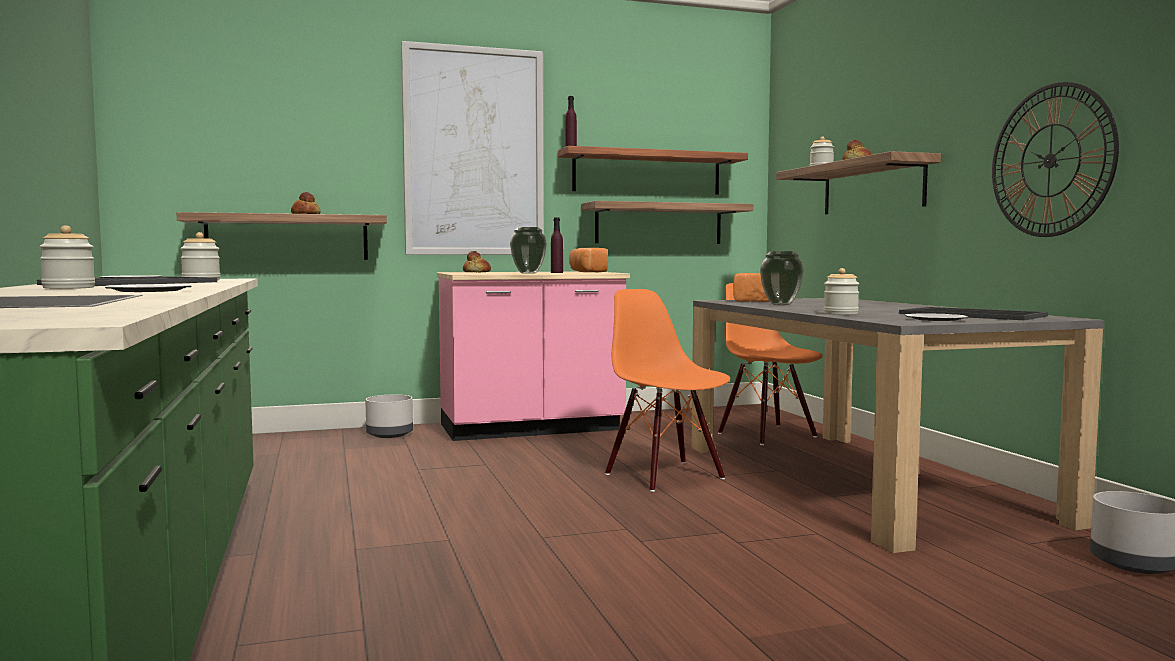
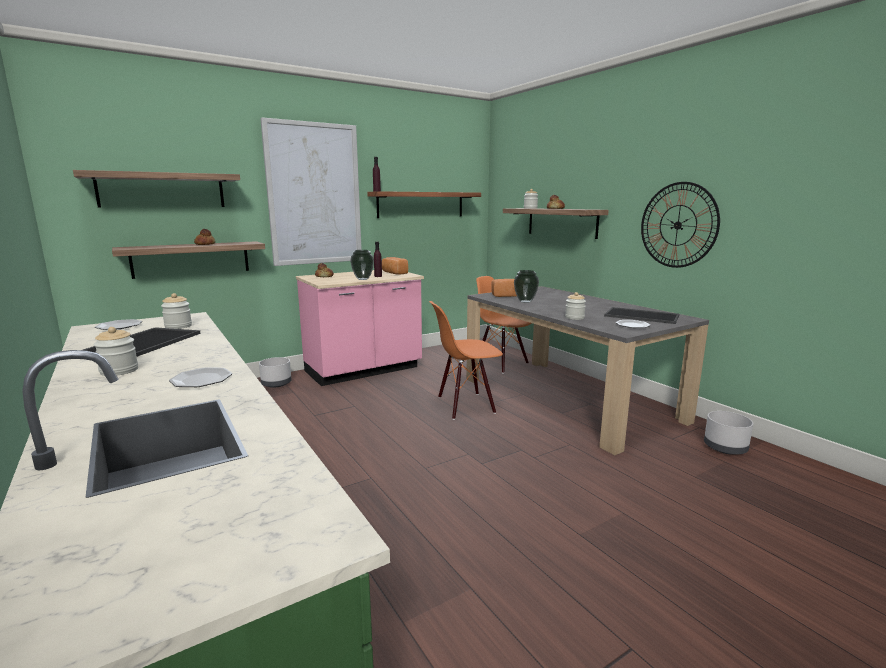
camera: 15 degrees left, 10 degrees up
(658, 224) = (428, 236): shelf -> shelf (162, 190)
(665, 476) = (465, 405): orange chair -> orange chair turned 60 degrees counterclockwise

